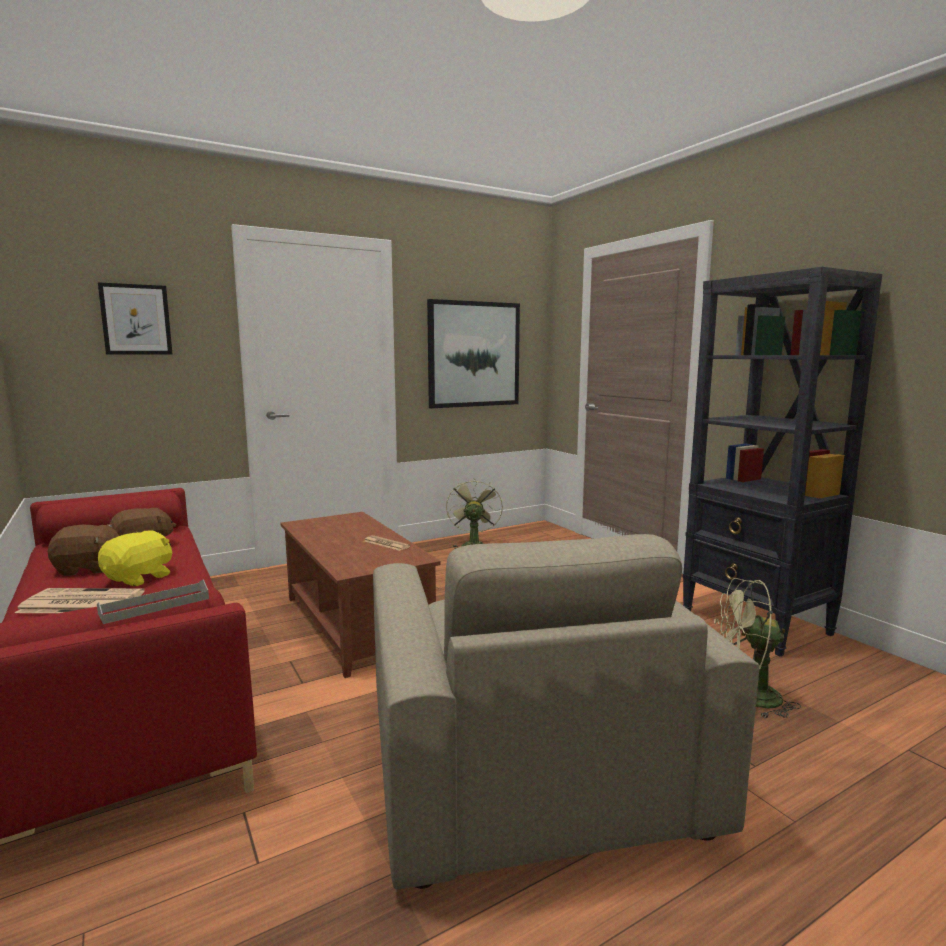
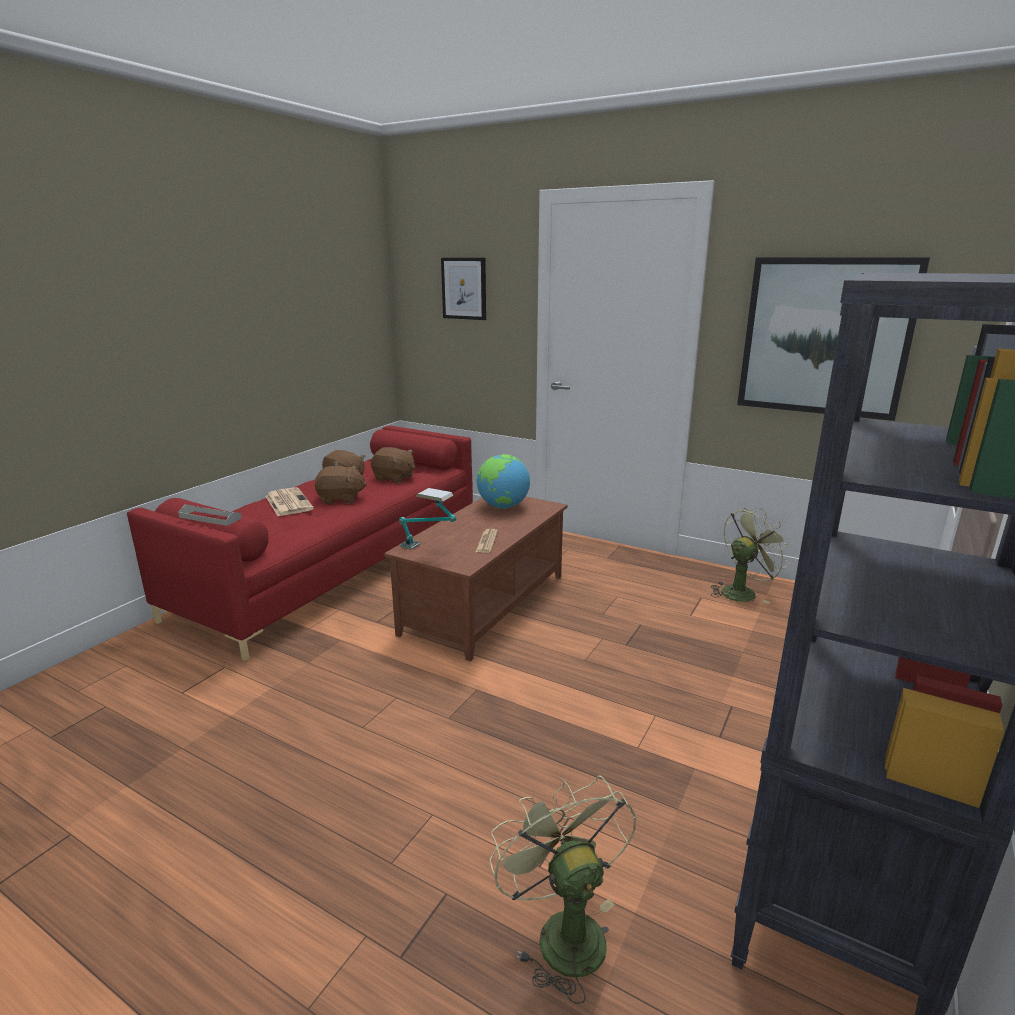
camera: 60 degrees right, 10 degrees up
(140, 578) = (341, 499): yellow plush toy -> brown plush toy
(325, 526) = (503, 507): none -> globe
(365, 564) = (428, 550): none -> table lamp
(525, 755) = (337, 767): beige armchair -> none

